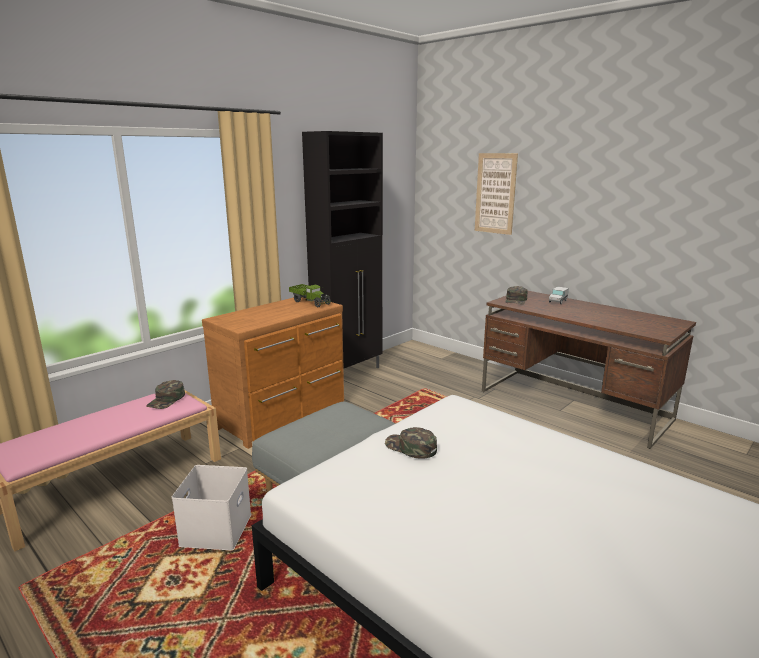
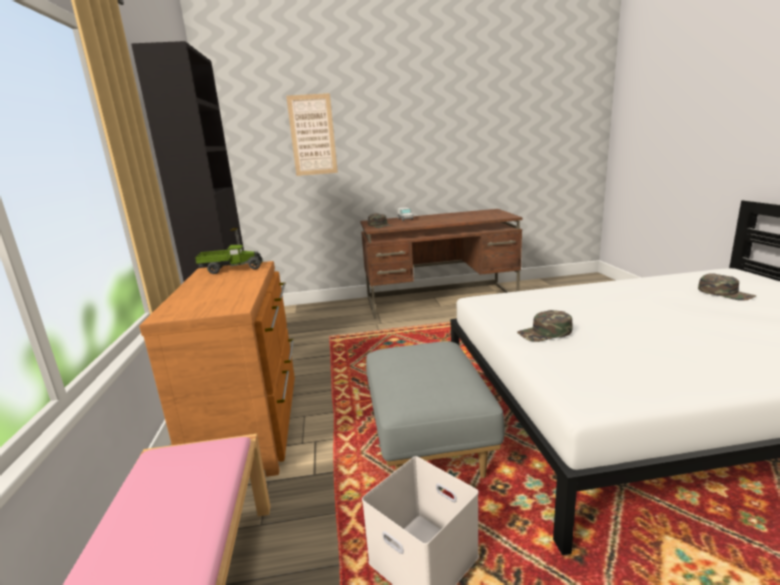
camera: 50 degrees left, 0 degrees up
(167, 400) = (180, 464): green cap -> green cap (725, 293)

